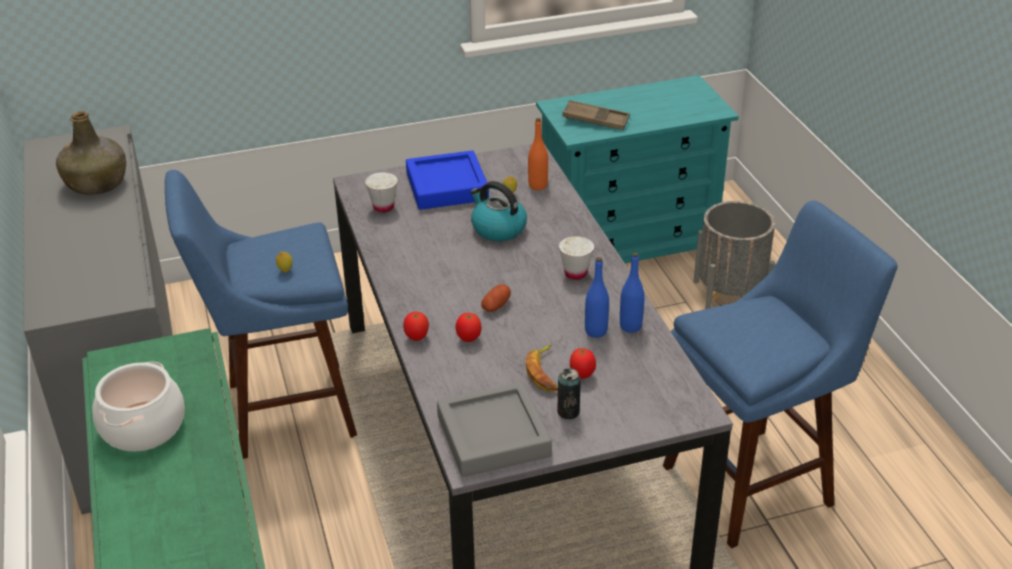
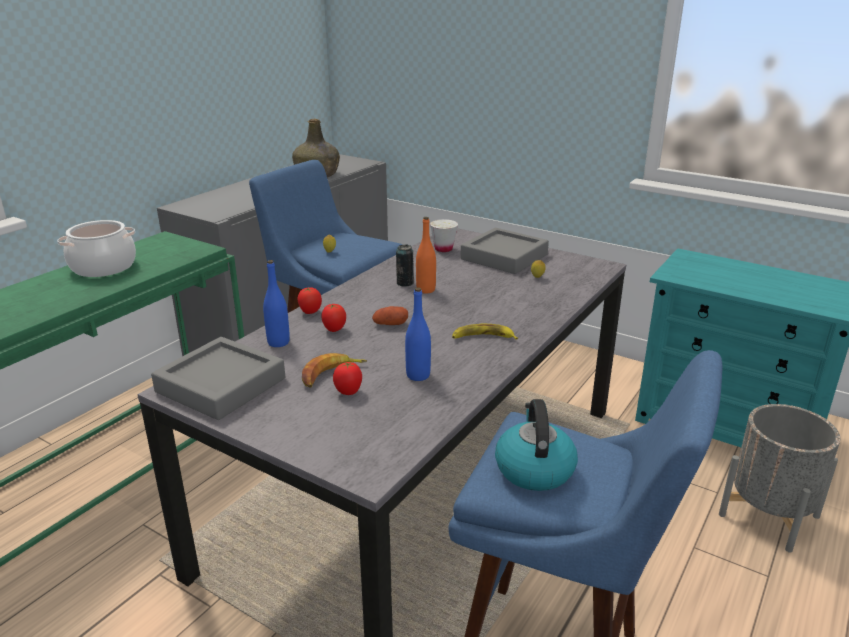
camera: 50 degrees right, 10 degrees down
(447, 187) = (504, 257): blue tray -> grey tray
(498, 228) = (487, 289): kettle -> kettle (533, 469)
(538, 185) = (568, 282): orange bottle -> orange bottle (426, 290)
(568, 412) = (289, 405): can -> can (405, 283)
(575, 273) = (482, 337): white cup -> banana
(595, 120) = (706, 274): brown tray -> none
(630, 326) = (449, 388): blue bottle -> blue bottle (278, 342)

